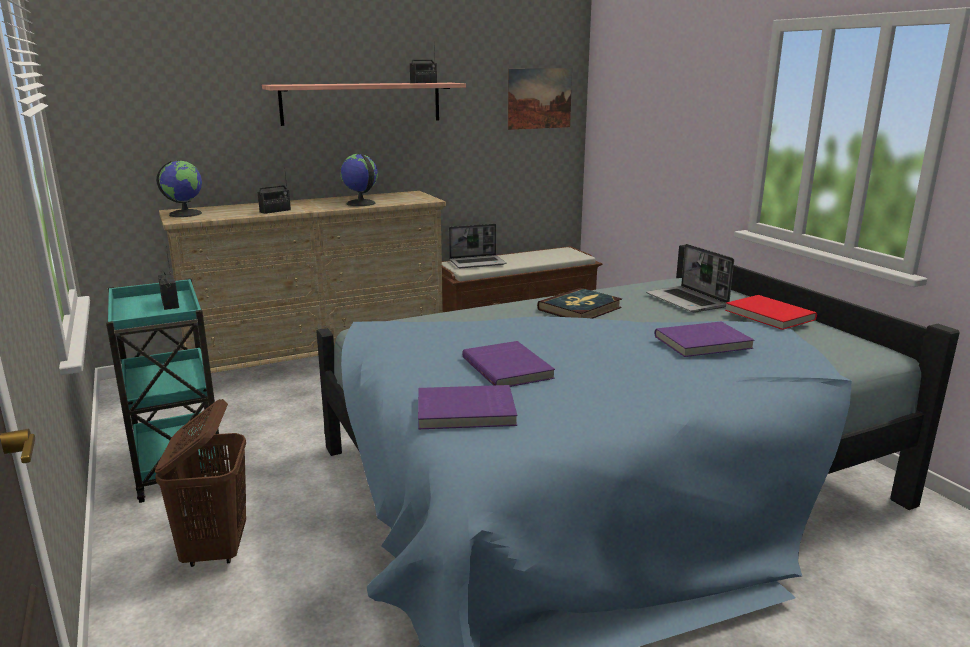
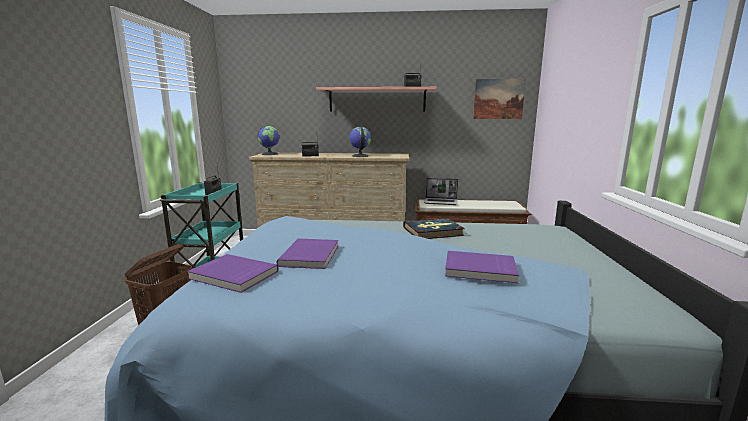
camera: 30 degrees right, 5 degrees down
(688, 301) = (526, 240): laptop -> none
(768, 315) = (579, 261): red book -> none

